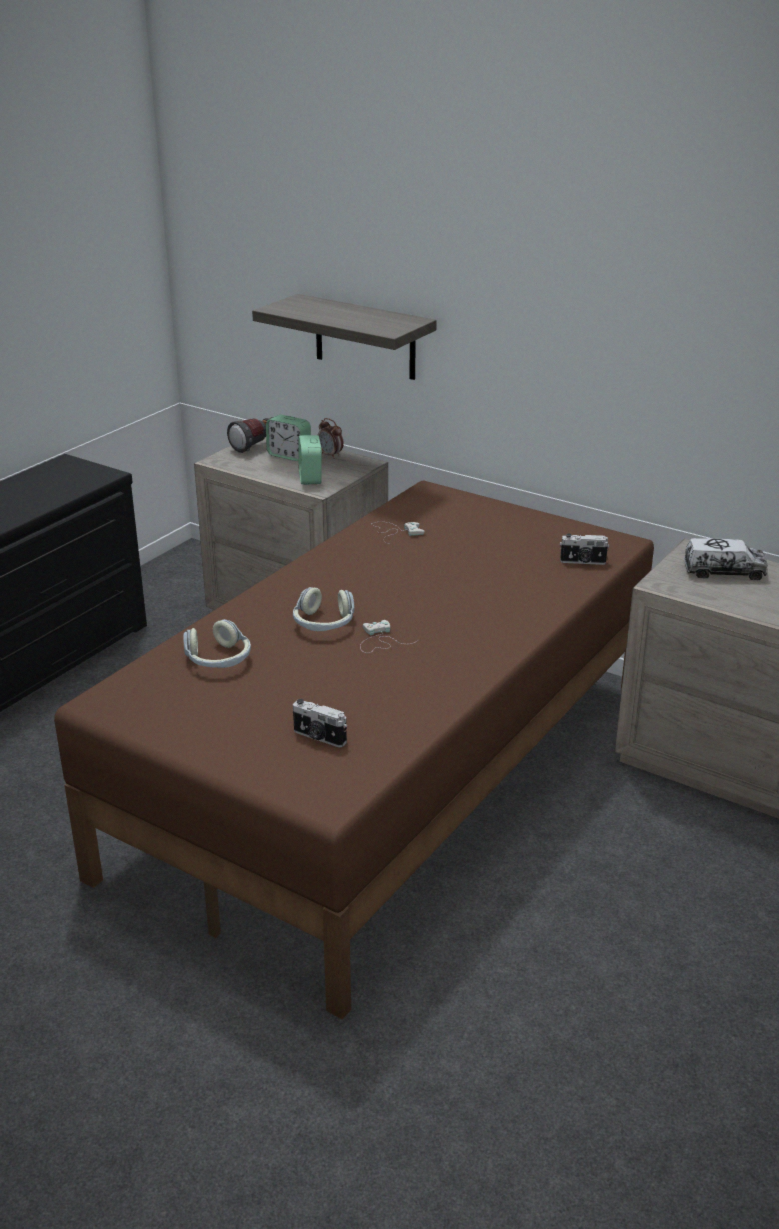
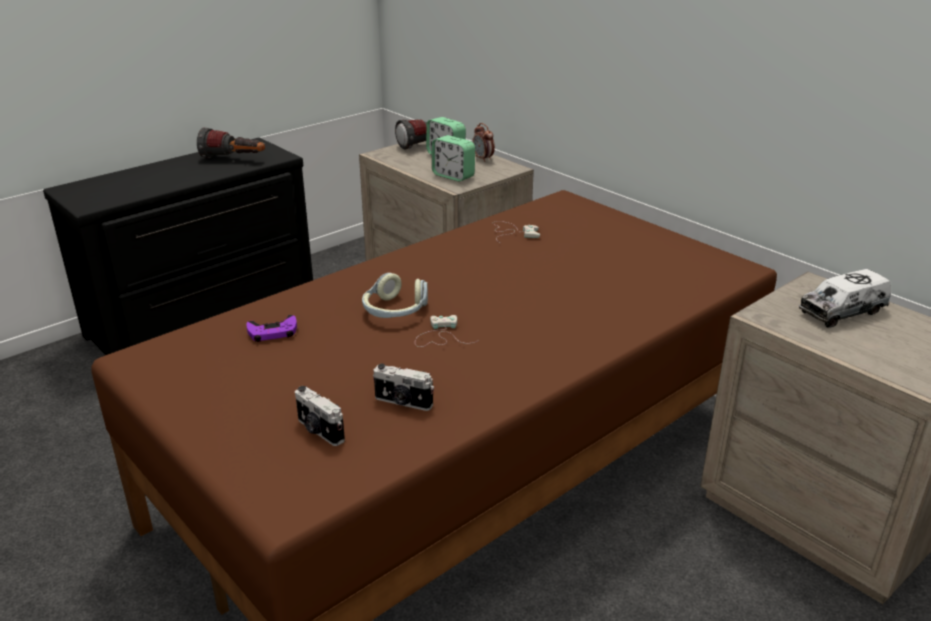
camera: 15 degrees right, 0 degrees up
(56, 483) = (234, 159): none -> flashlight
(218, 660) = (273, 332): headphones -> purple game controller
(310, 478) = (453, 176): alarm clock -> alarm clock turned 60 degrees counterclockwise
(365, 337) = (524, 48): shelf -> none
(583, 562) = (691, 283): camera -> camera (403, 402)
(723, 571) = (842, 311): toy truck -> toy truck turned 135 degrees clockwise

